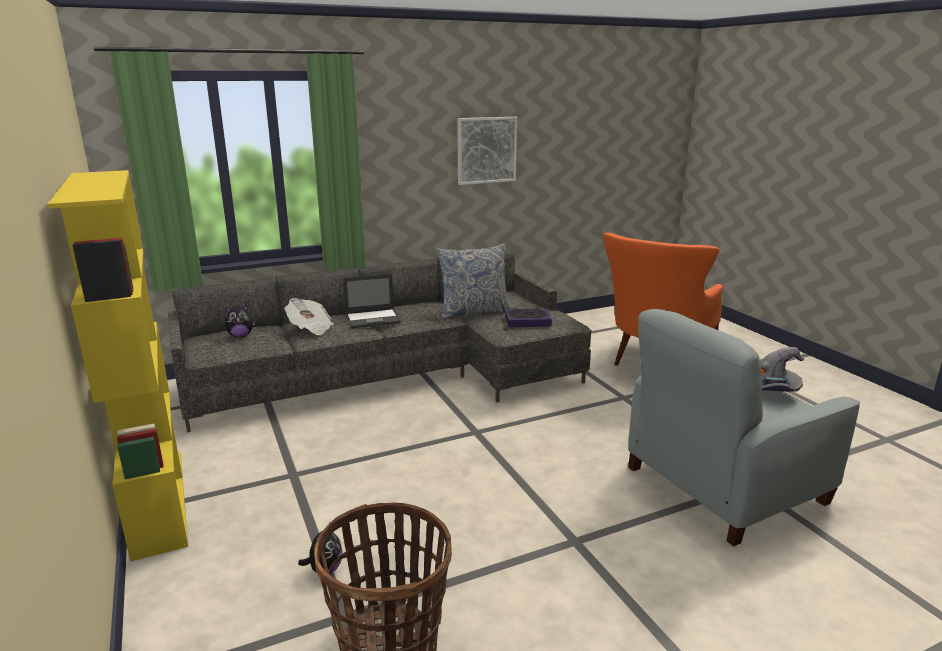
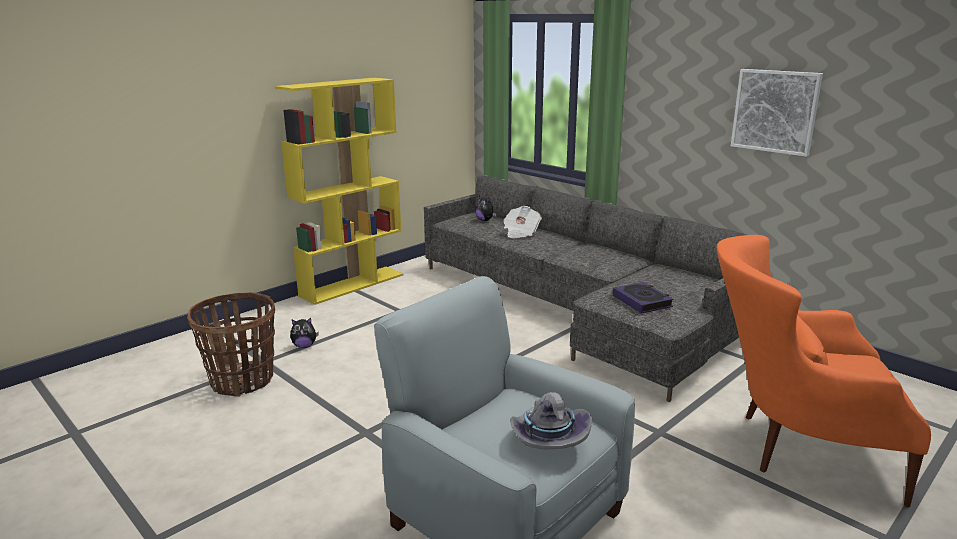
camera: 70 degrees right, 0 degrees up
(373, 319) = (564, 245): laptop -> none
(474, 312) = (638, 276): pillow -> none

